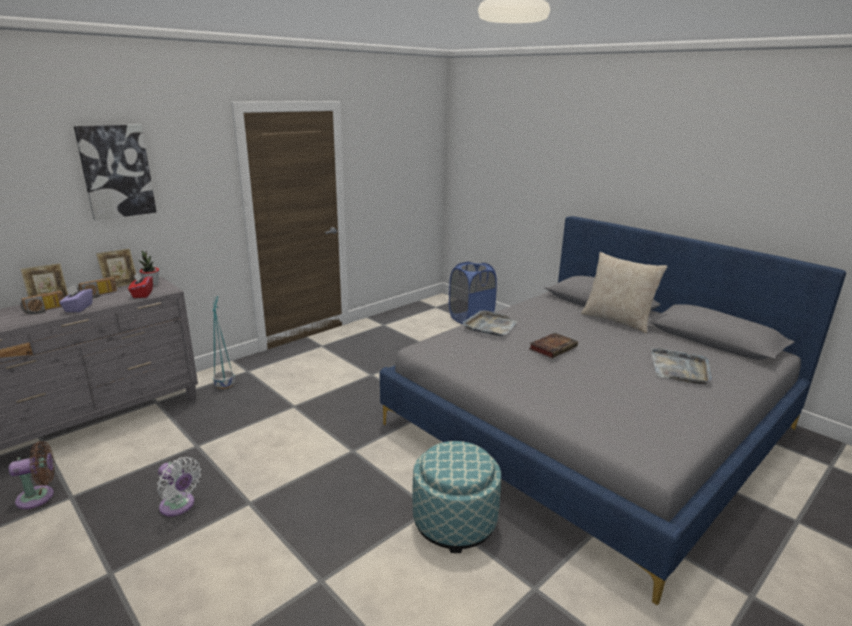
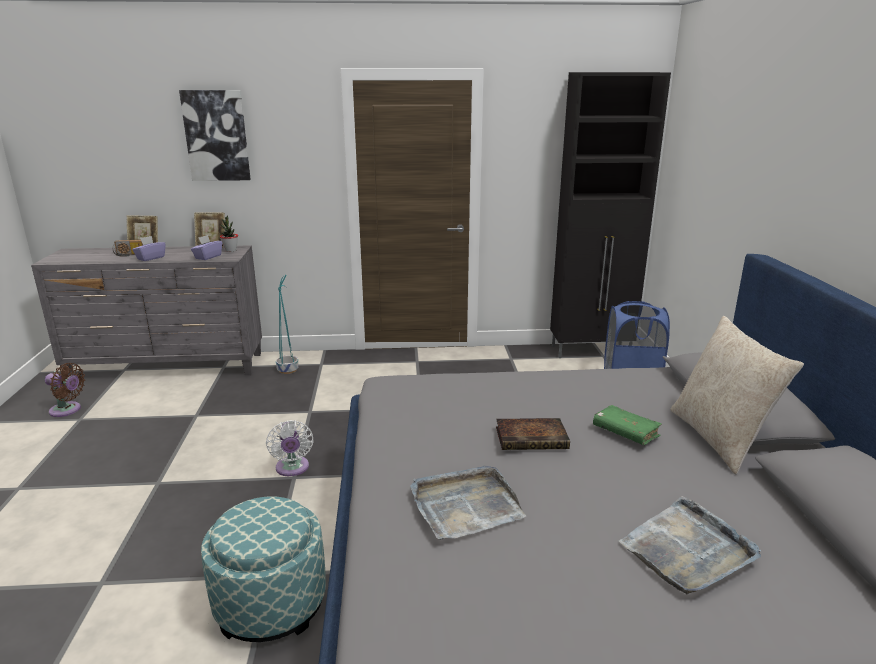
camera: 40 degrees right, 0 degrees up
(99, 295) = (182, 251): radio -> none
(142, 294) = (208, 257): red tissue box -> purple tissue box
(179, 506) = (117, 460): white fan -> white fan (292, 469)
(425, 306) = (591, 351): none -> black cabinet
(490, 326) = (506, 384): grey tray -> grey tray (465, 505)
(582, 331) = (625, 432): none -> green book

